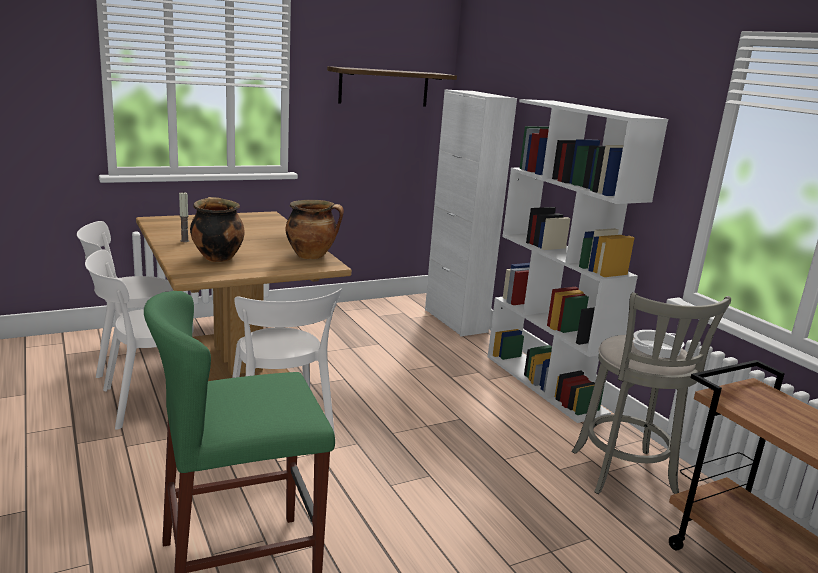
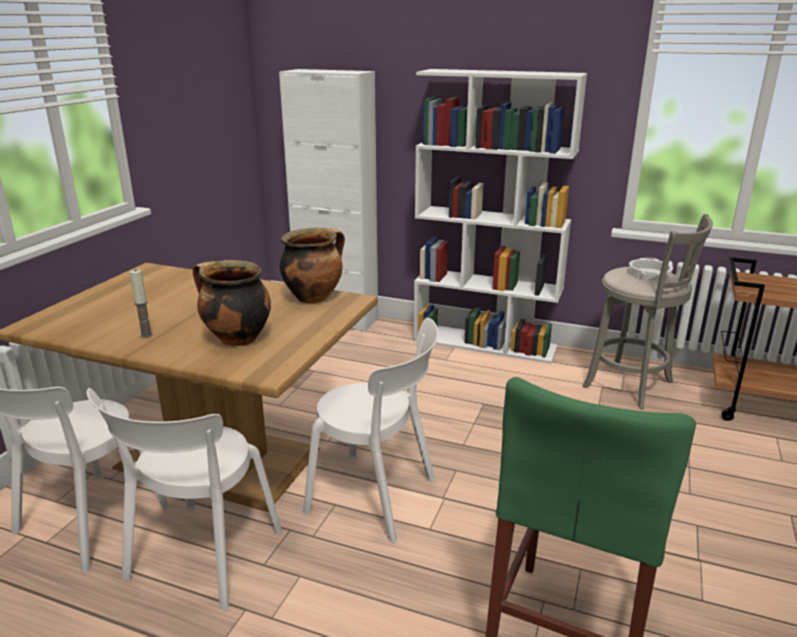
camera: 40 degrees left, 5 degrees up
(384, 87) = (201, 78): shelf -> none

